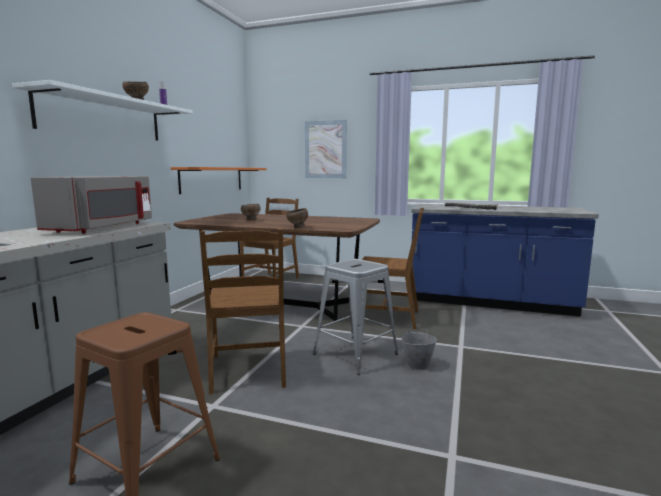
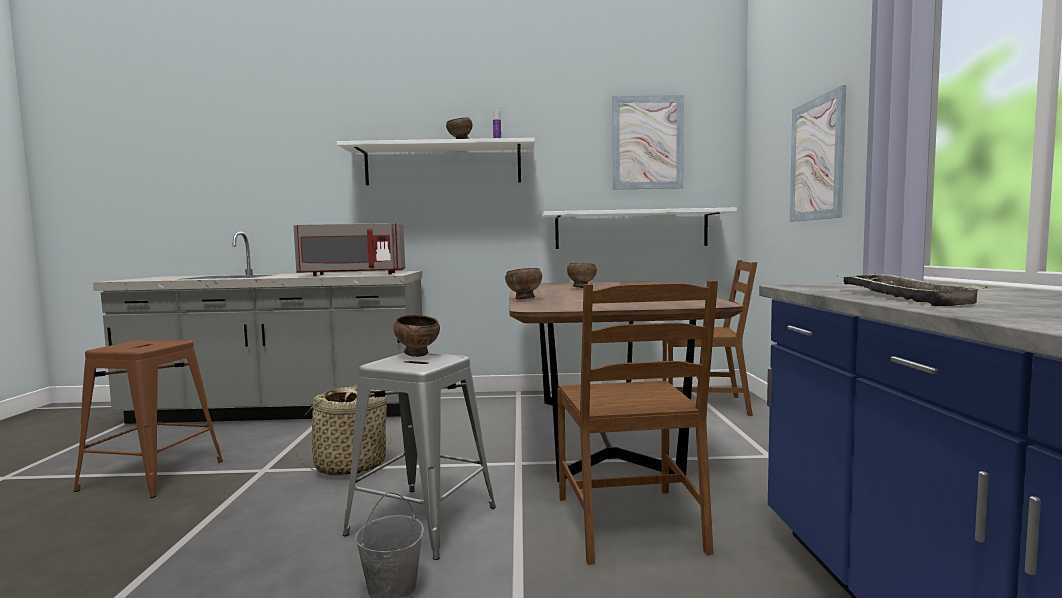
camera: 70 degrees right, 5 degrees down
(212, 179) = (631, 229): orange shelf -> white shelf
(216, 121) = (647, 143): none -> picture
(249, 371) = (350, 466): brown chair -> basket
(341, 263) = (418, 355): none -> brown bowl

